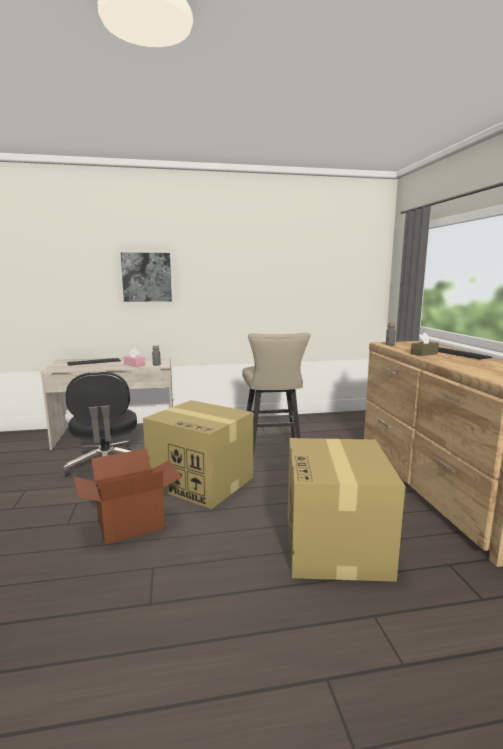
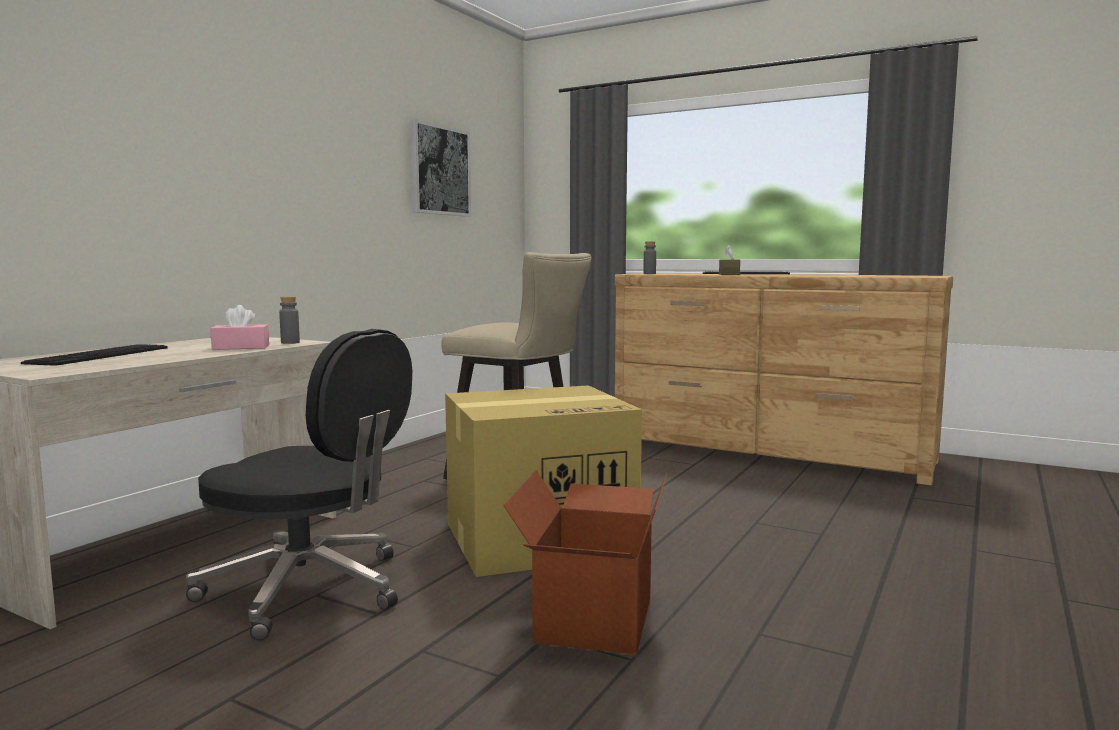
camera: 50 degrees left, 5 degrees down
(147, 277) = (177, 142): picture -> picture (439, 170)
(336, 544) = (825, 523): cardboard box -> none

